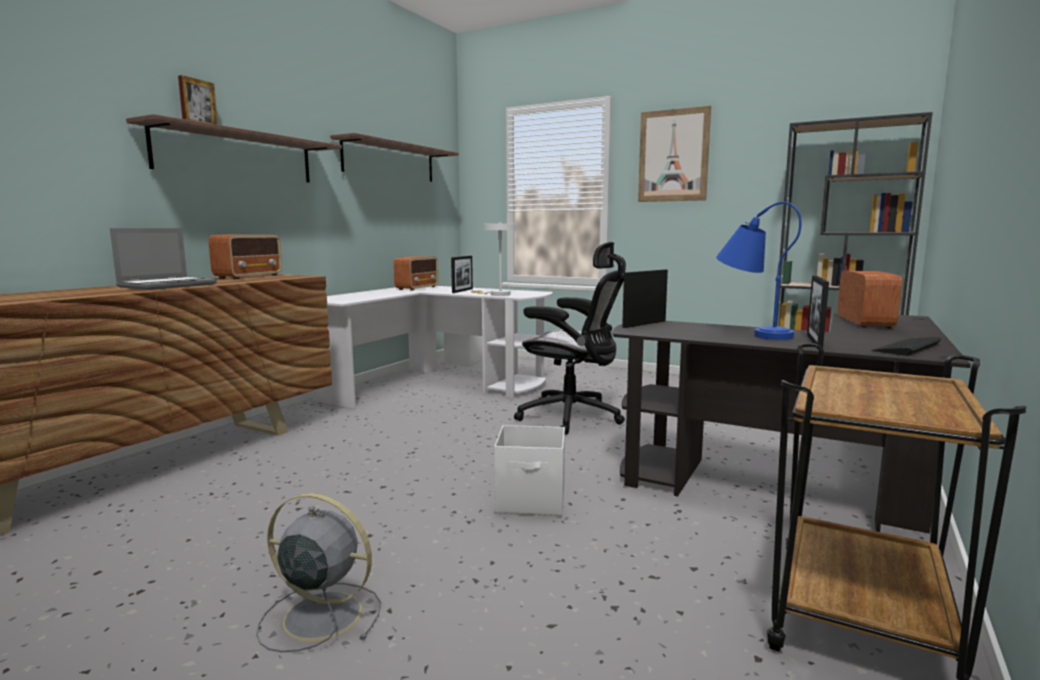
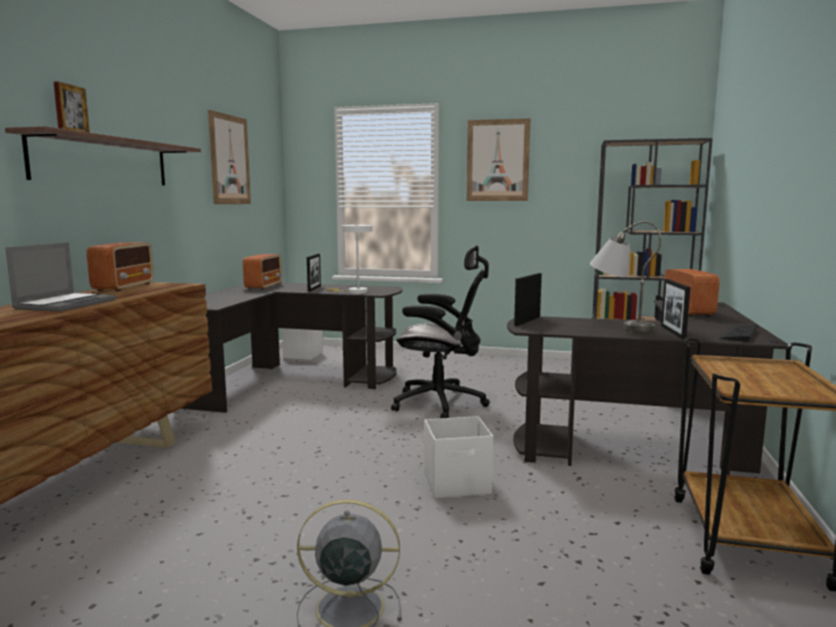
camera: 15 degrees left, 0 degrees up
(390, 161) = (229, 160): shelf -> picture
(432, 385) = (288, 382): white desk -> black desk
(750, 333) = (618, 326): blue table lamp -> grey table lamp

